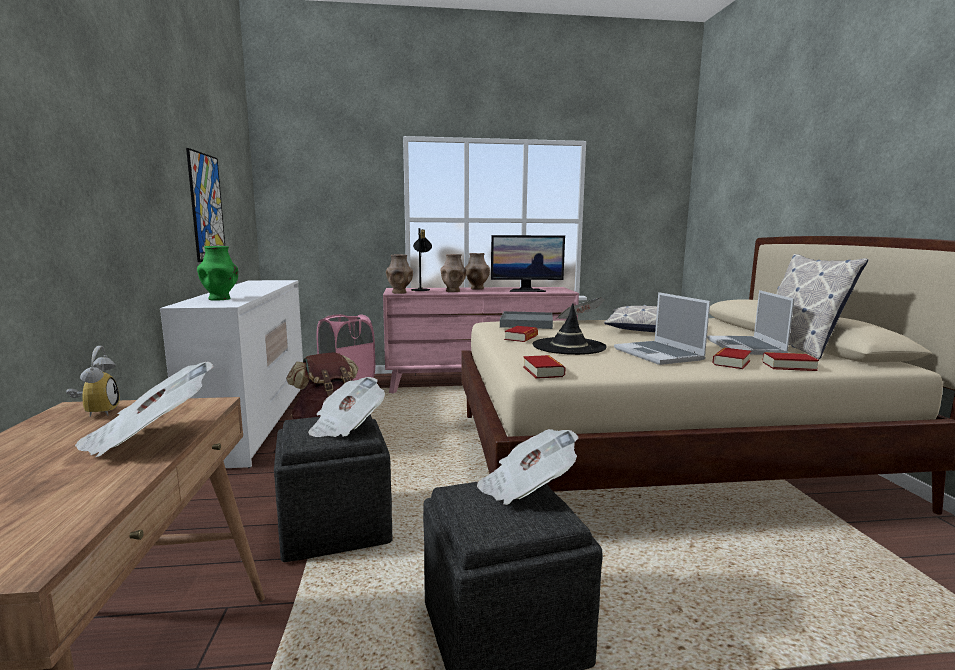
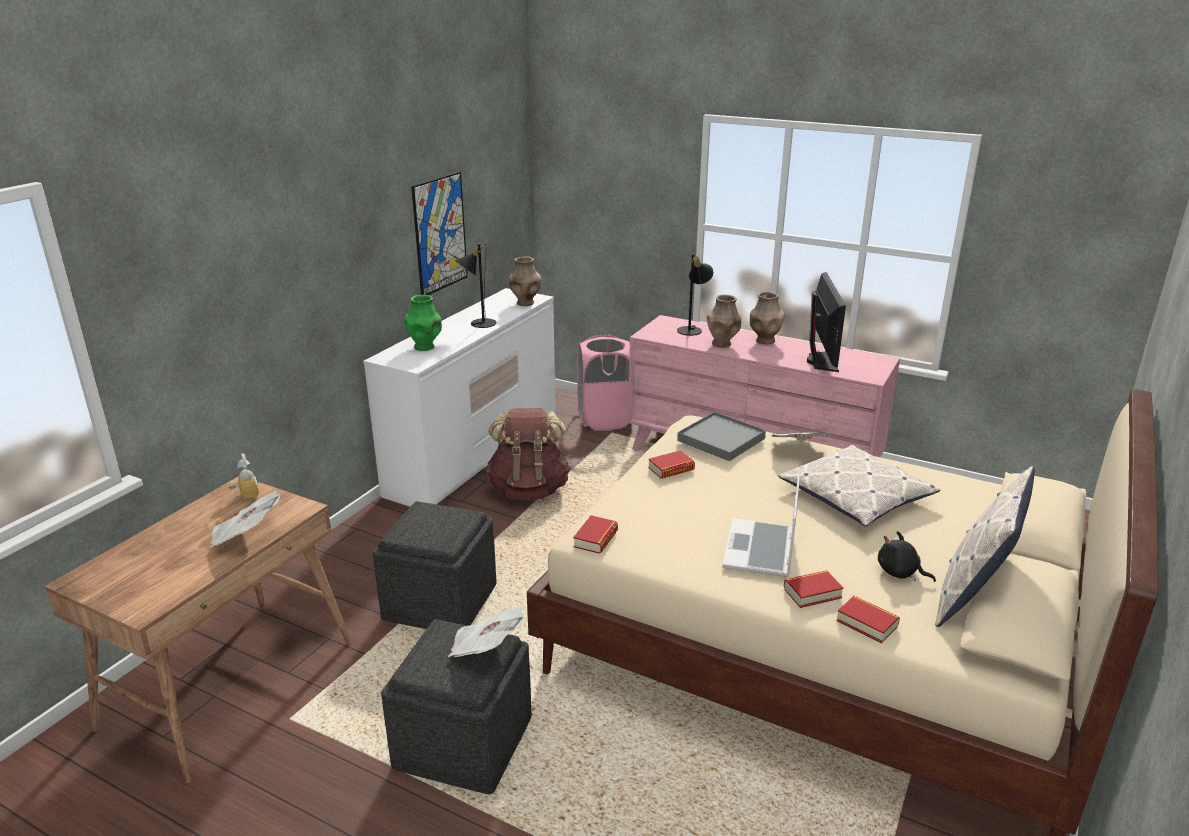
camera: 35 degrees right, 15 degrees up
(97, 412) = (245, 496): alarm clock -> alarm clock turned 45 degrees counterclockwise
(253, 289) = (478, 323): none -> black table lamp
(346, 426) = (446, 527): newspaper -> none
(399, 293) = (653, 336): brown vase -> brown vase (525, 303)
(526, 290) = (821, 361): monitor -> monitor turned 120 degrees counterclockwise
(569, 346) = (692, 502): black hat -> none
(746, 347) = (900, 573): laptop -> black plush toy

